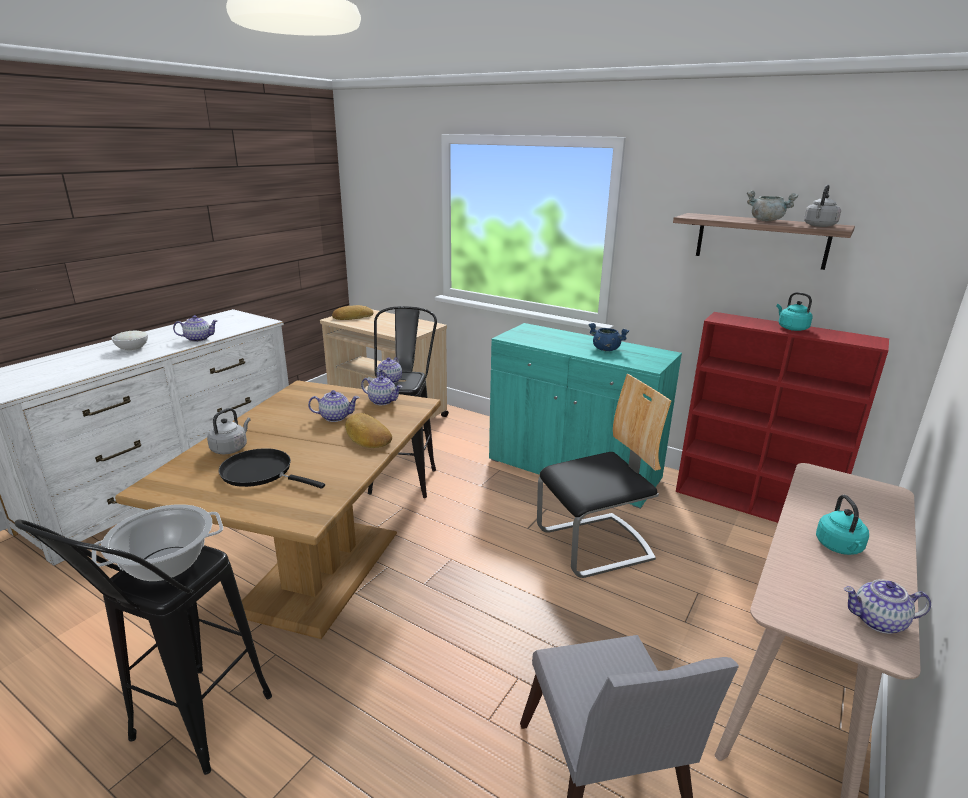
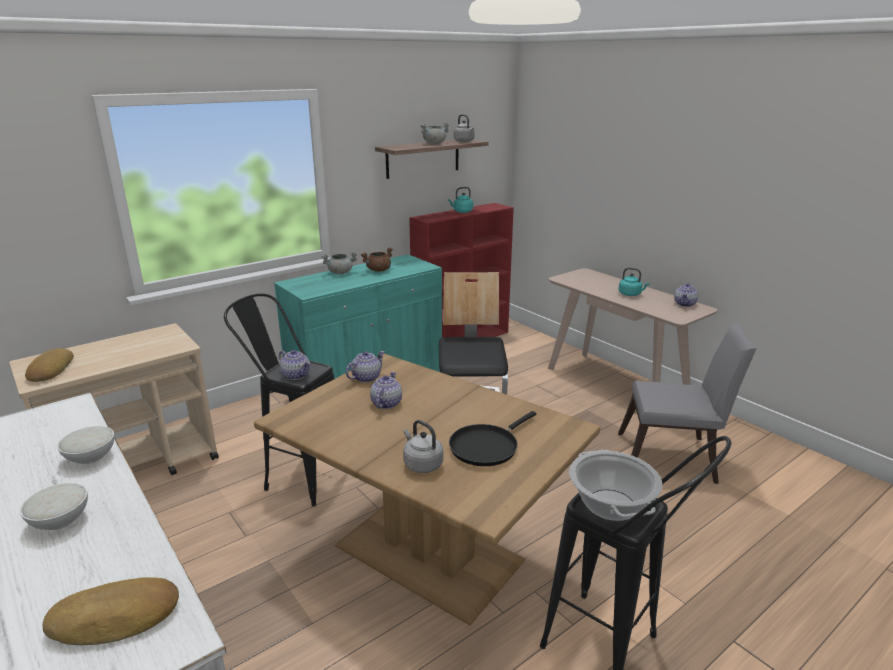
camera: 70 degrees left, 0 degrees up
(198, 339) = (90, 458): teapot -> white bowl
(366, 436) = (441, 392): bread -> bread (116, 619)
(578, 337) = (340, 272): none -> grey cooking pot
(605, 349) = (378, 270): blue cooking pot -> brown cooking pot

